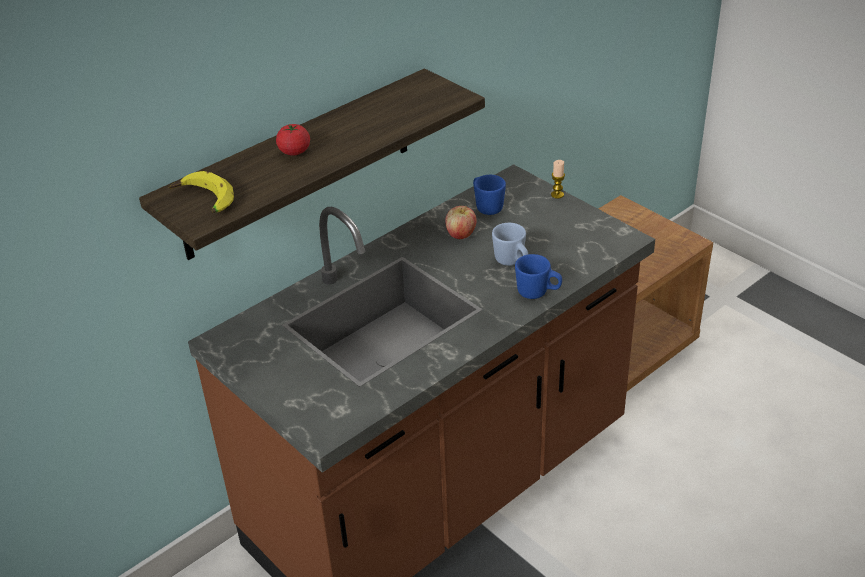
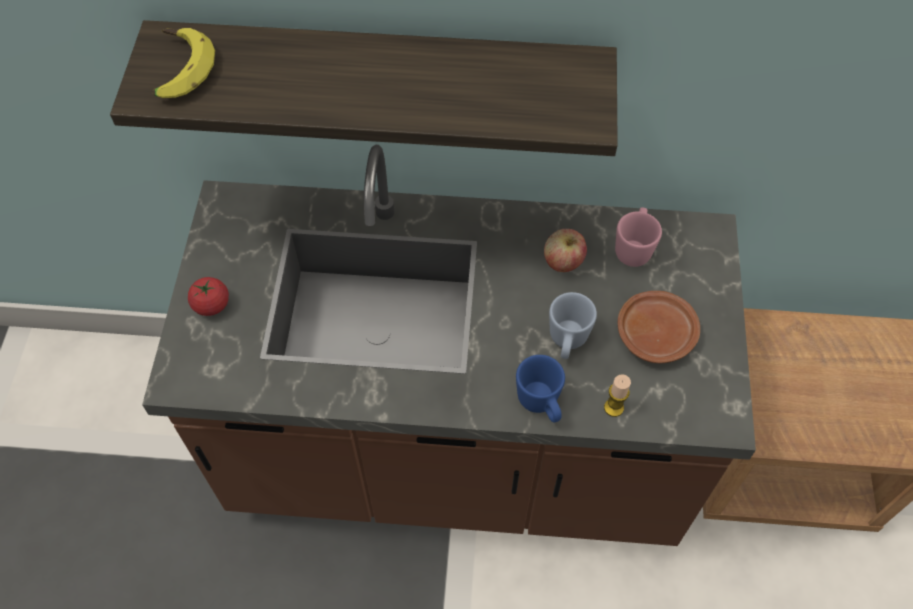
camera: 45 degrees right, 20 degrees up
(294, 151) = (332, 69): tomato -> tomato (211, 305)
(486, 206) = (634, 248): blue mug -> pink mug
(548, 230) = (655, 333): none -> brown plate
(557, 195) = (727, 295): candle -> candle (613, 407)

